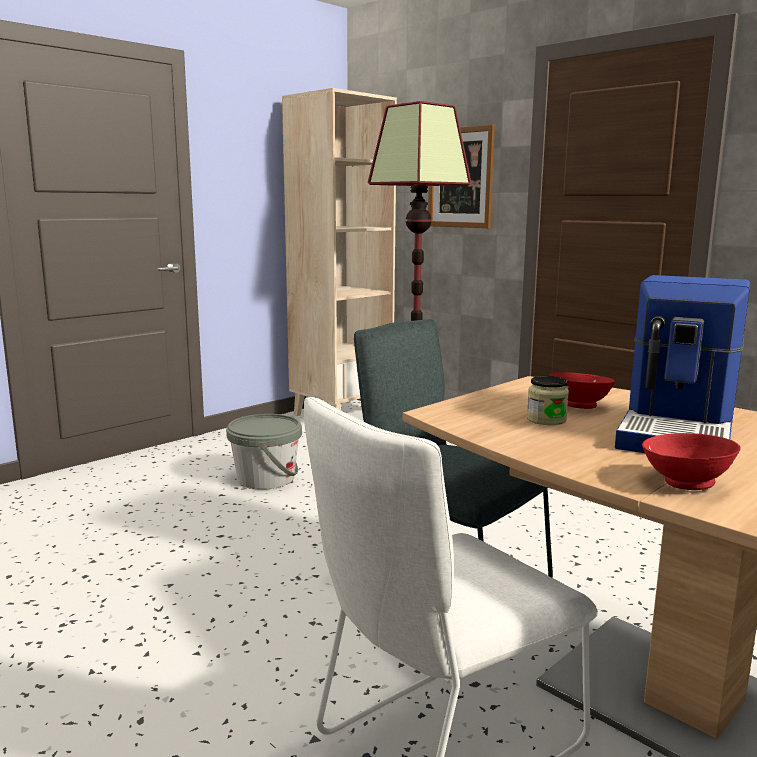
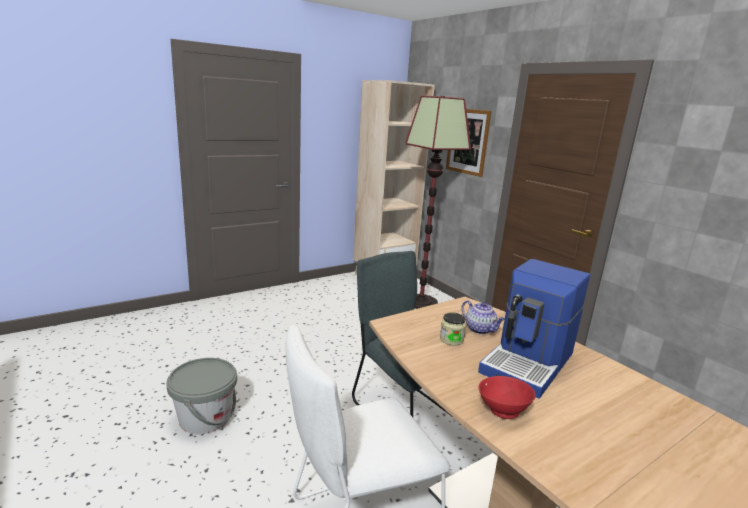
camera: 10 degrees right, 5 degrees up
(266, 479) = (323, 319): grey bucket -> grey bucket (205, 417)
(580, 406) = (480, 329): red bowl -> teapot

